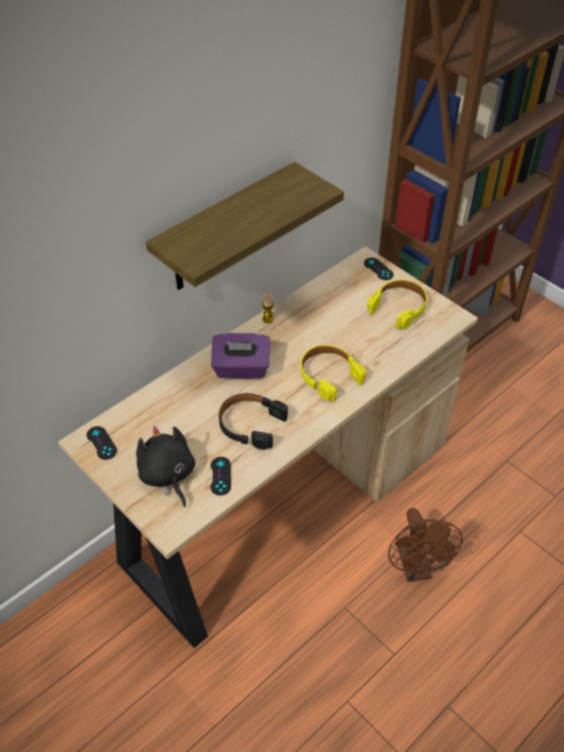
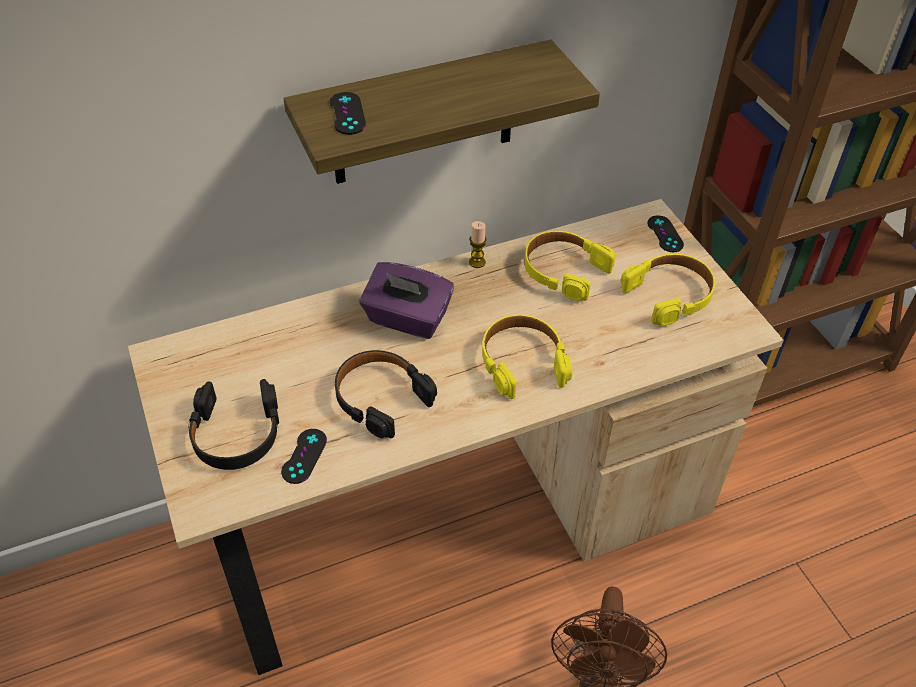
camera: 20 degrees right, 0 degrees up
(101, 443) = (178, 364): black game controller -> black game controller (347, 114)
(167, 476) = (236, 434): black plush toy -> black headphones
(326, 310) = (564, 271): none -> yellow headphones

